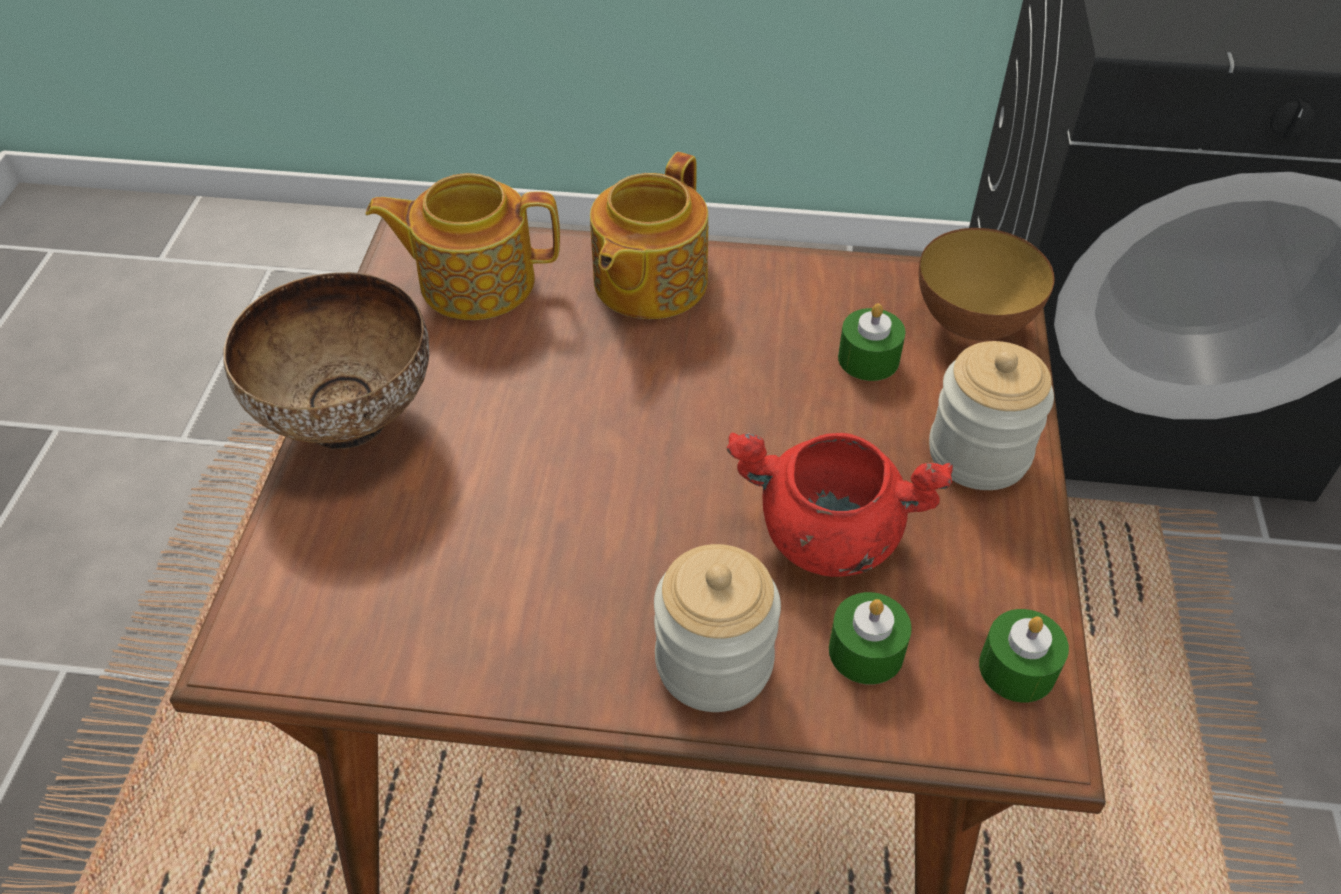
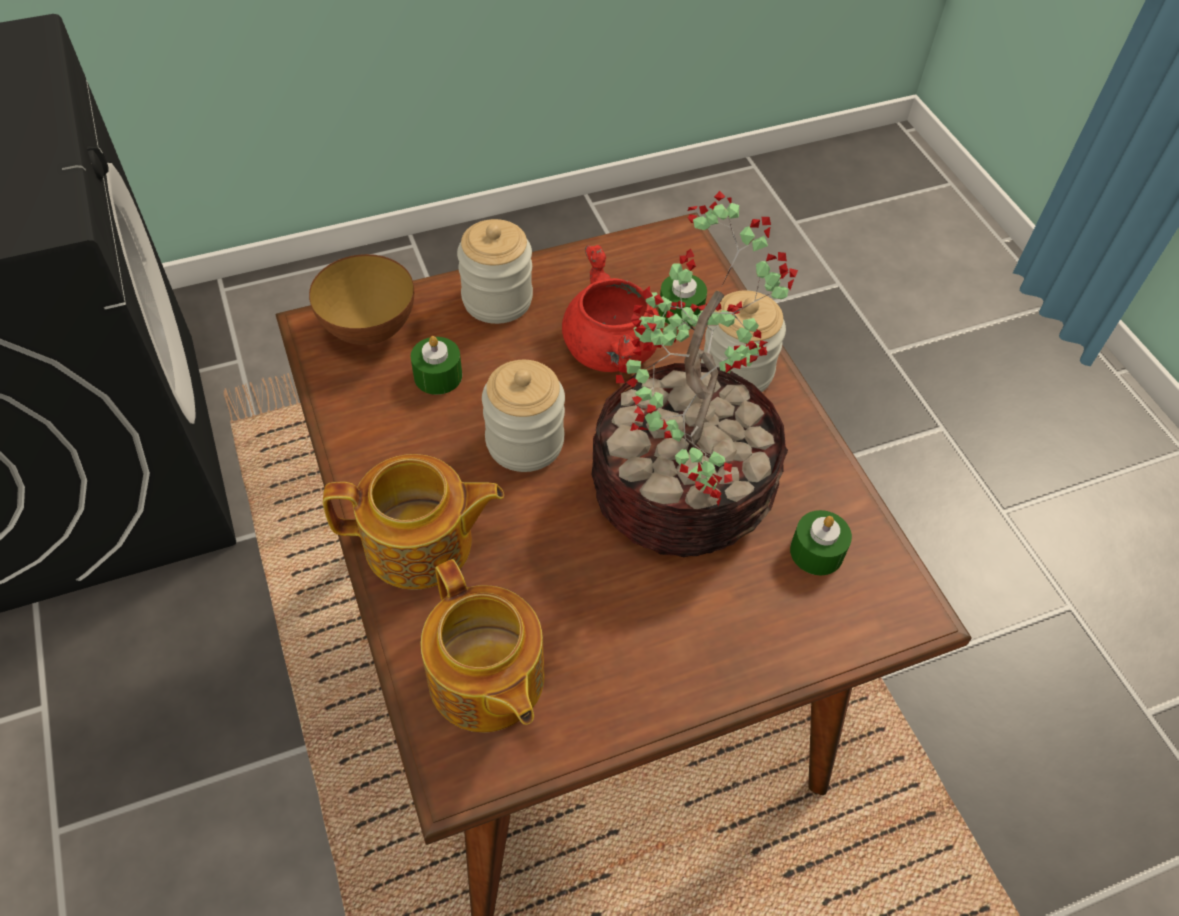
camera: 120 degrees left, 5 degrees up
(349, 421) = (699, 677): bowl -> none
(573, 510) = (681, 485): none -> potted plant
(726, 398) = (525, 442): none -> jar
(1017, 668) = (647, 251): green candle -> green candle (816, 552)

